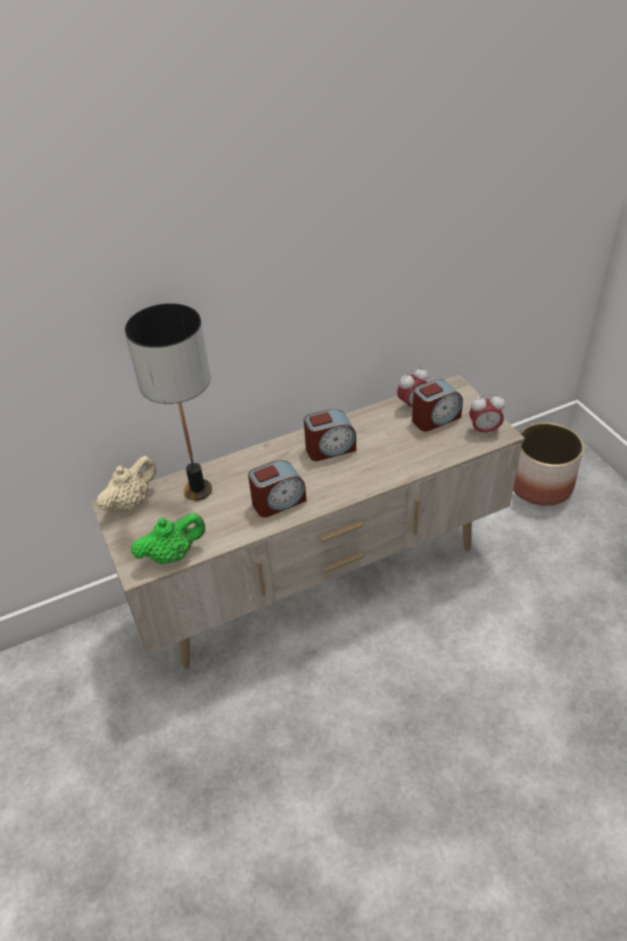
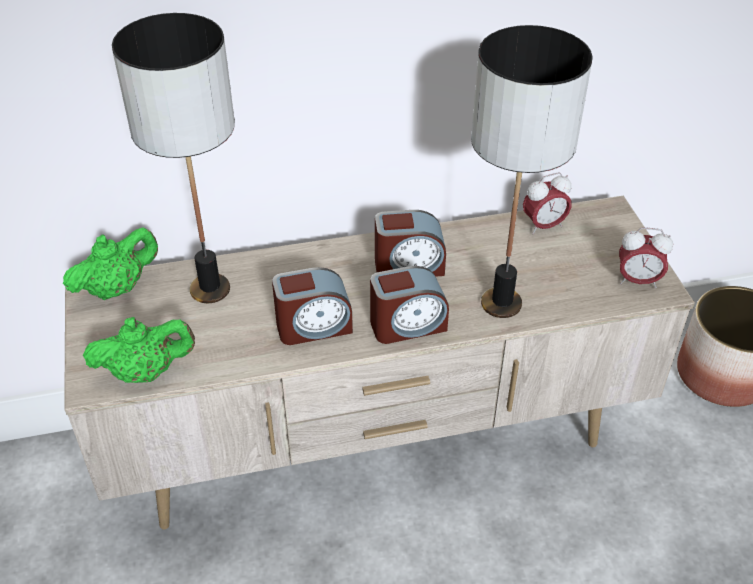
camera: 10 degrees right, 0 degrees up
(131, 502) = (117, 288): beige teapot -> green teapot
(400, 463) = (502, 304): none -> table lamp
(435, 418) = (571, 251): alarm clock -> alarm clock (407, 325)

